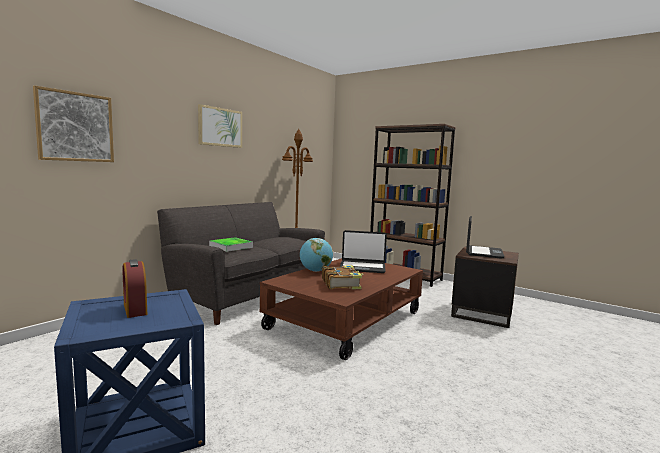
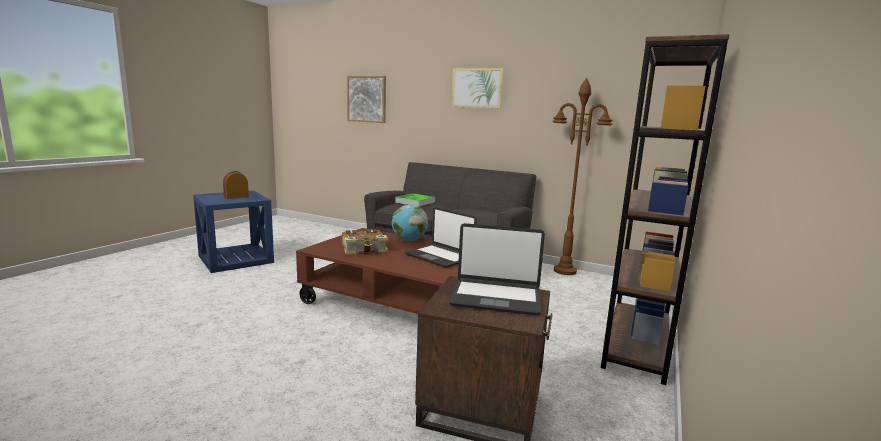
camera: 80 degrees right, 5 degrees up
(362, 267) = (439, 256): laptop -> laptop turned 45 degrees counterclockwise

